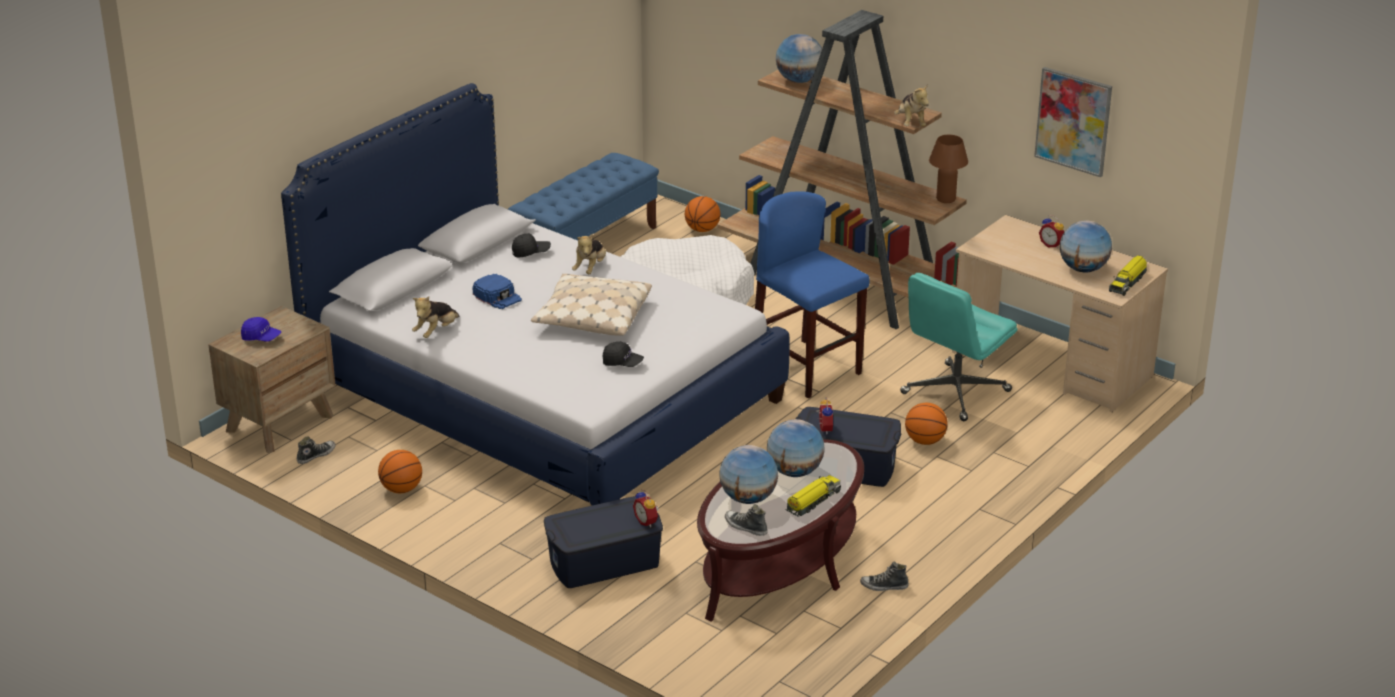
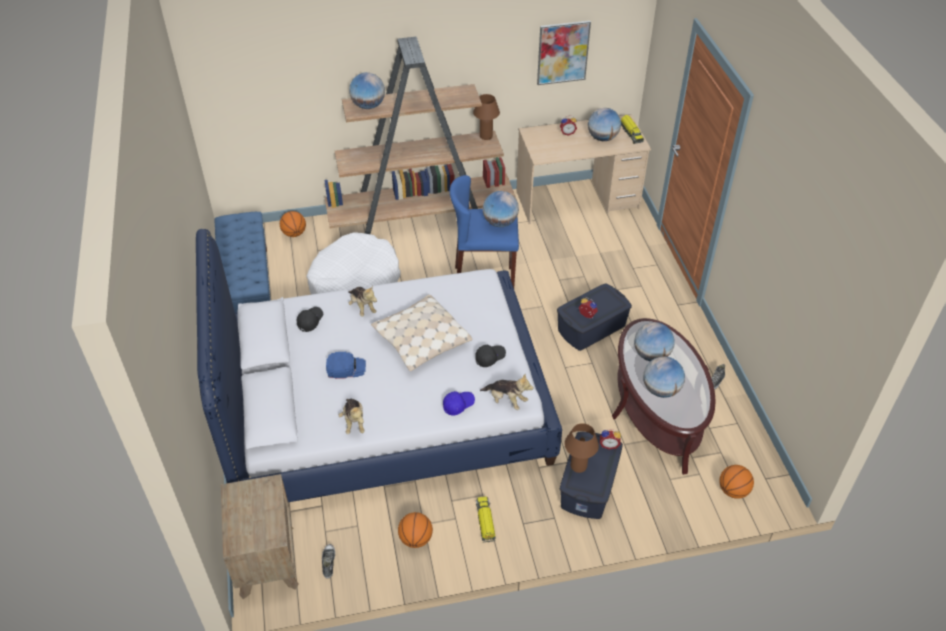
camera: 50 degrees left, 15 degrees up
(261, 338) = (251, 520): blue cap -> blue cap (458, 405)
(590, 515) = (578, 466): none -> brown table lamp
(745, 527) = (689, 408): shoe -> none
(813, 501) = (688, 366): toy truck -> toy truck (485, 522)
(823, 273) = (500, 222): none -> globe
(910, 123) = (473, 100): plush toy -> plush toy (506, 400)
(925, 441) = (598, 285): basketball -> basketball (733, 490)
(955, 393) = (566, 247): turquoise office chair -> none

